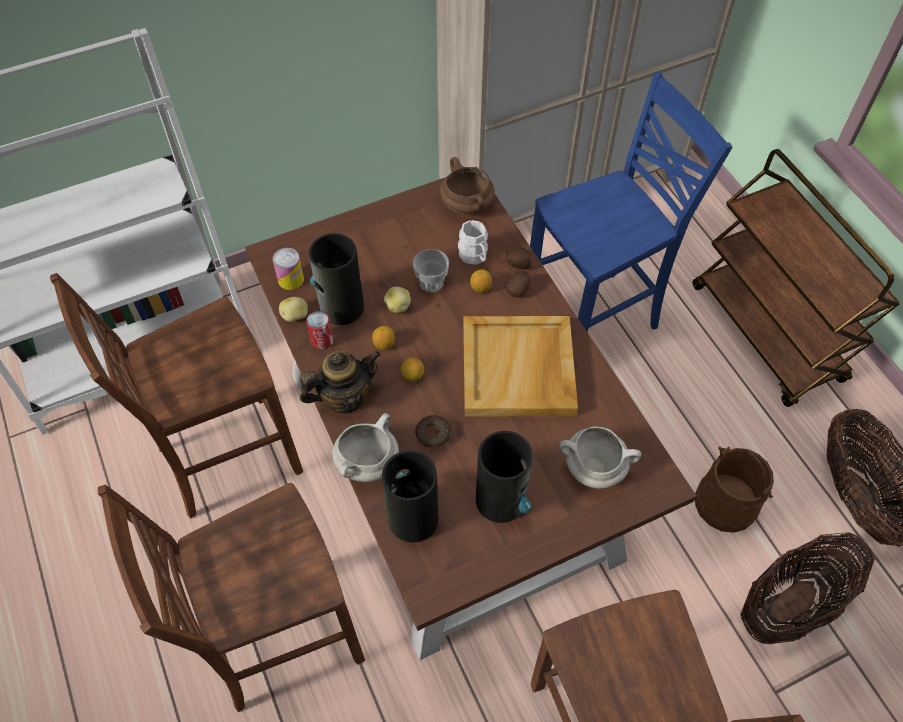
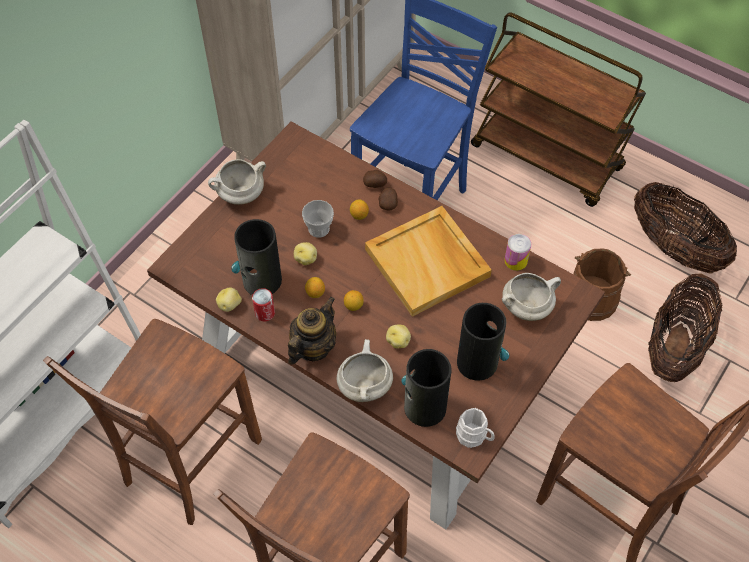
camera: 30 degrees left, 0 degrees up
(291, 279) = (205, 278): can -> can (515, 261)
(379, 215) = (240, 194): none -> white cooking pot
(433, 434) = (398, 341): donut -> potato
(468, 206) = (306, 155): brown cooking pot -> none
(474, 257) = (338, 193): white mug -> white mug (474, 437)

